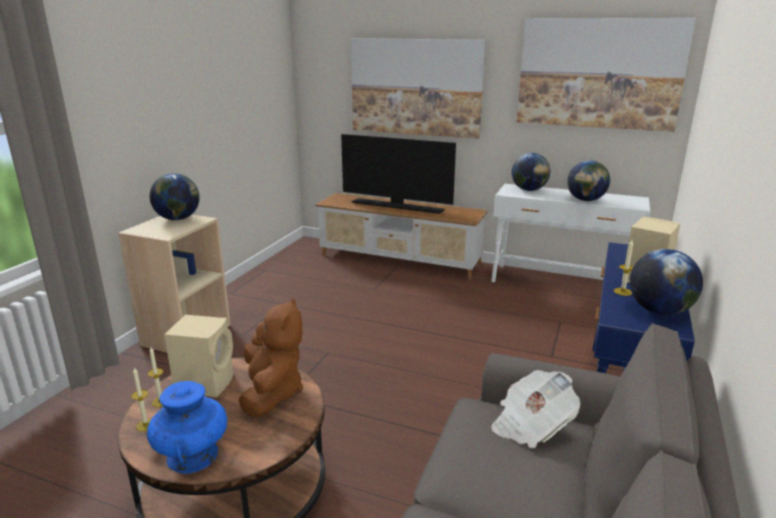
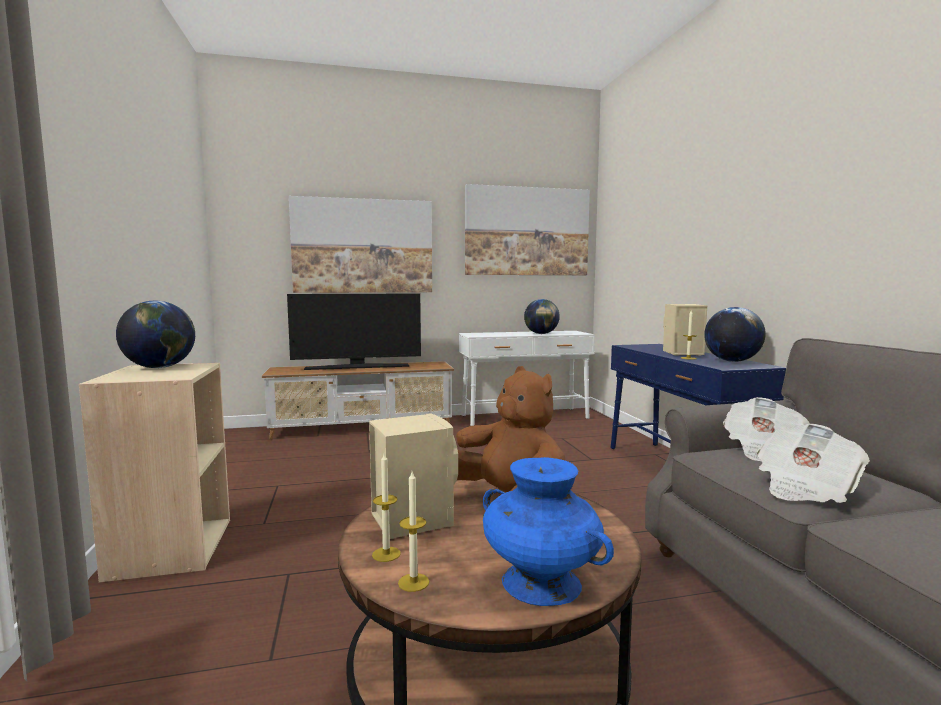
camera: 35 degrees left, 15 degrees down
(472, 475) = (805, 488): none -> newspaper
(528, 190) = (487, 333): globe -> none

